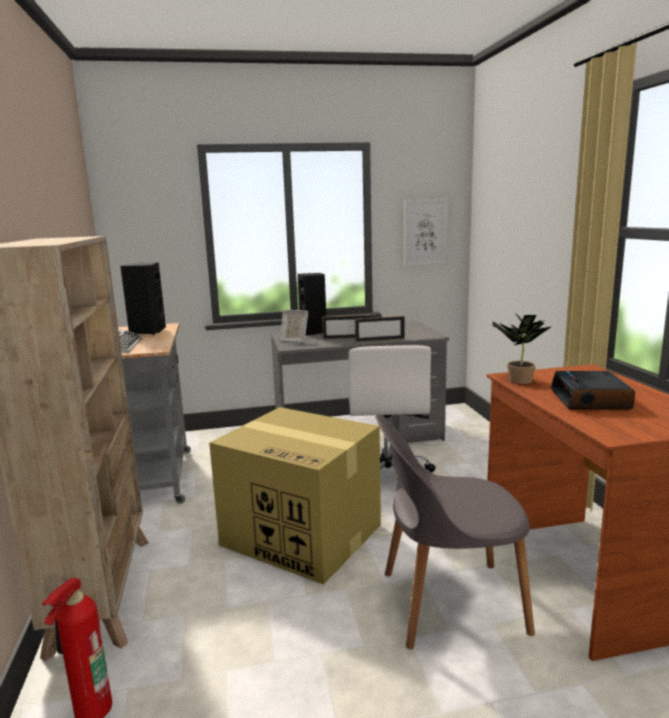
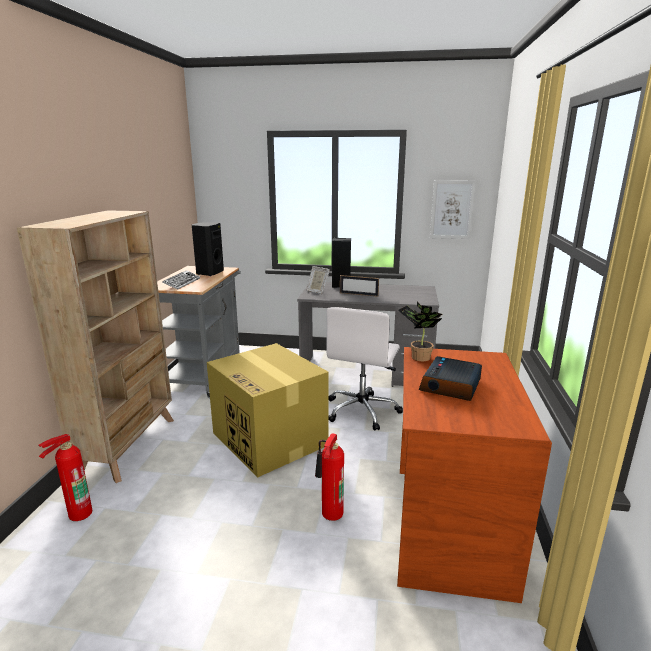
camera: 20 degrees right, 5 degrees up
(380, 340) = (381, 300): picture frame -> none
(448, 602) = (329, 514): grey chair -> fire extinguisher

